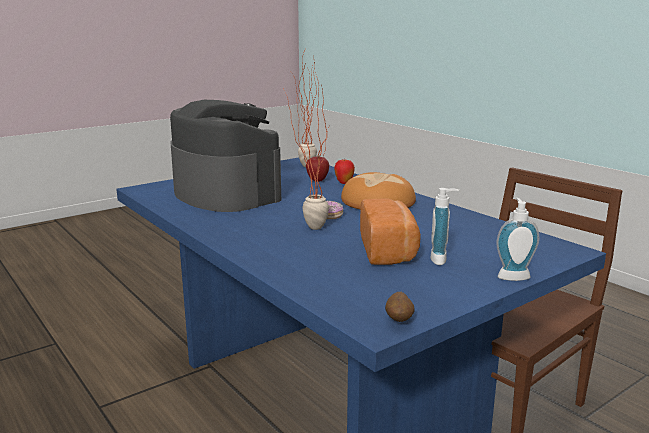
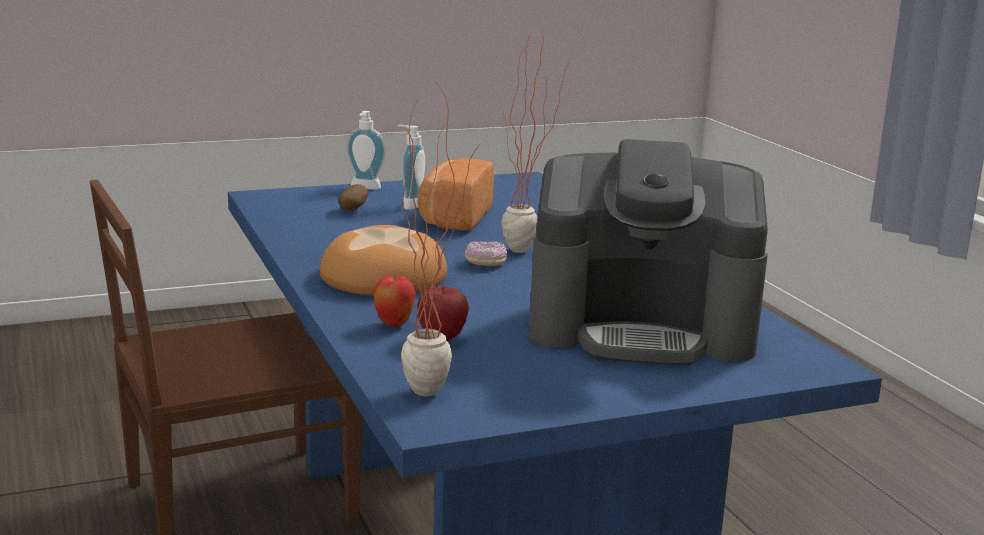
camera: 165 degrees left, 0 degrees up
(226, 193) = (642, 328): coffee machine -> coffee machine turned 60 degrees counterclockwise
(399, 320) = (505, 179): potato -> potato (352, 210)

